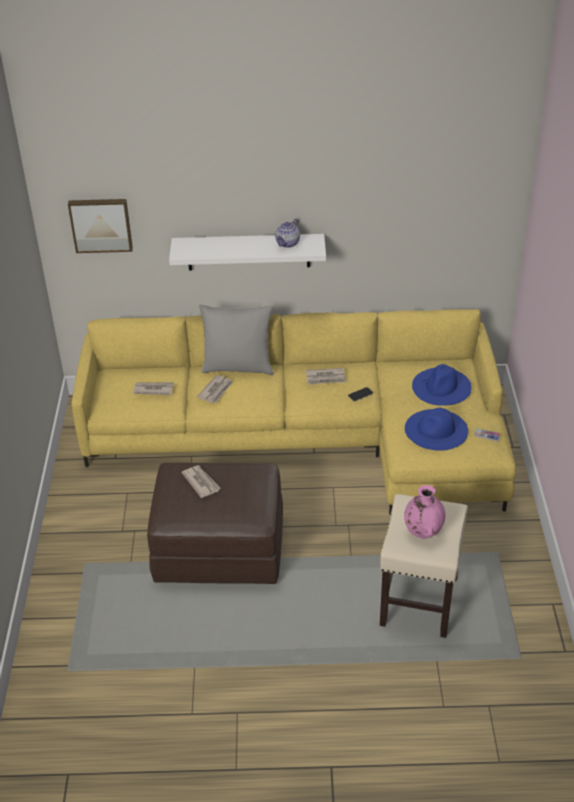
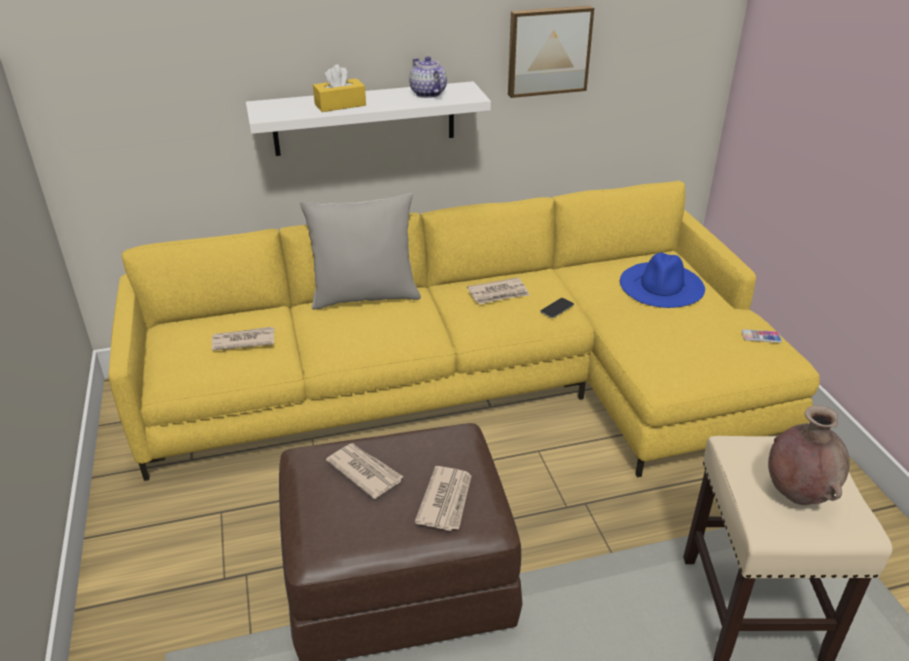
camera: 15 degrees left, 5 degrees down
(101, 224) = (127, 83): picture -> picture (548, 50)
(216, 390) = (343, 330): newspaper -> newspaper (446, 500)
(228, 248) = (340, 105): none -> yellow tissue box
(288, 243) = (427, 93): teapot -> teapot turned 135 degrees clockwise
(423, 532) = (796, 494): pink vase -> brown vase
(436, 429) = (689, 339): blue hat -> none

